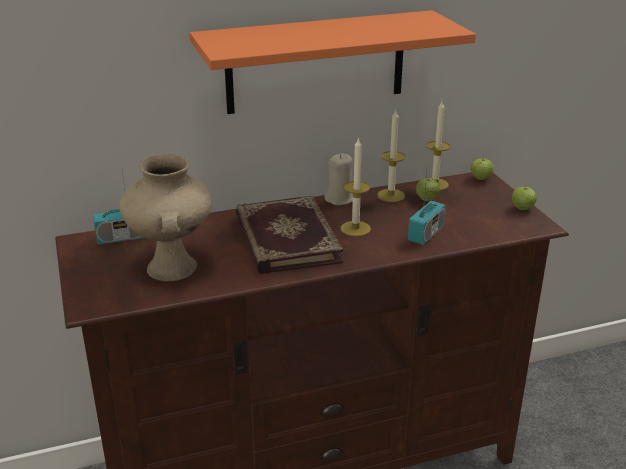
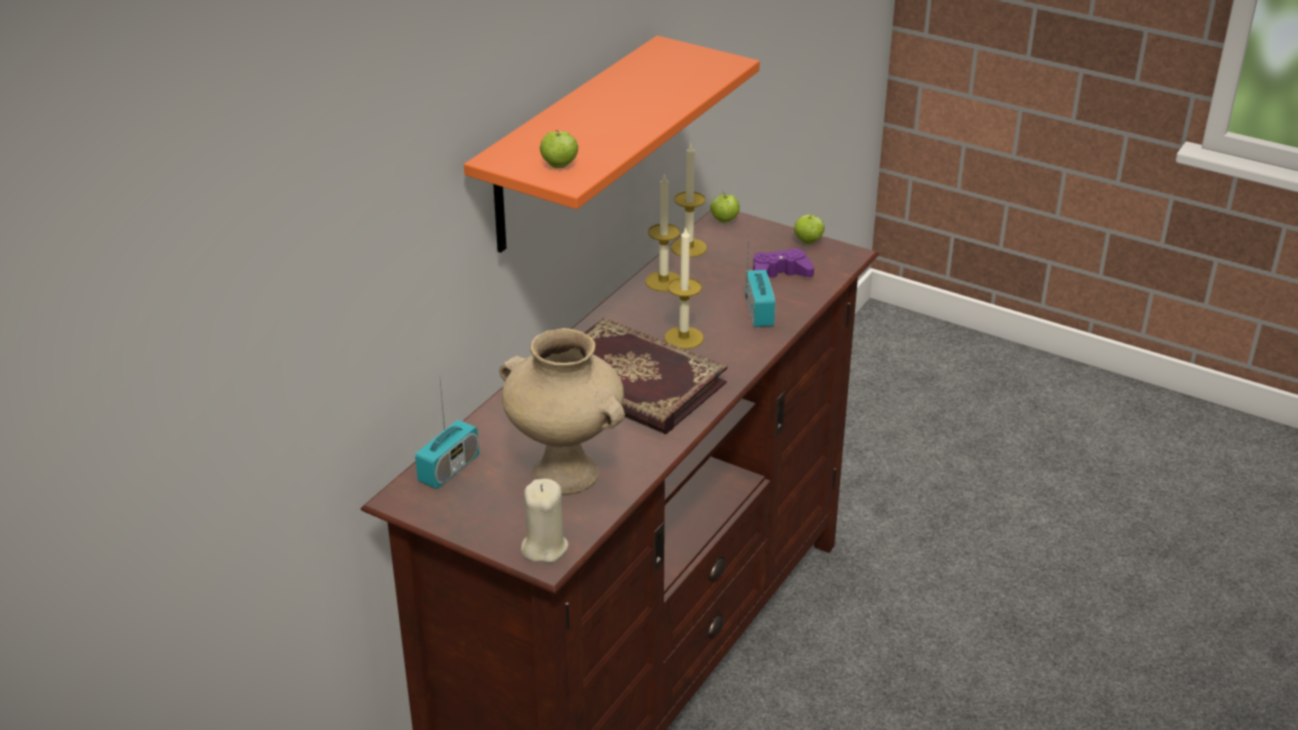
camera: 40 degrees left, 5 degrees up
(340, 199) = (617, 309): beige candle -> beige candle (544, 547)
(426, 199) = (706, 270): apple -> apple (559, 165)
(474, 218) = (780, 273): none -> purple game controller

